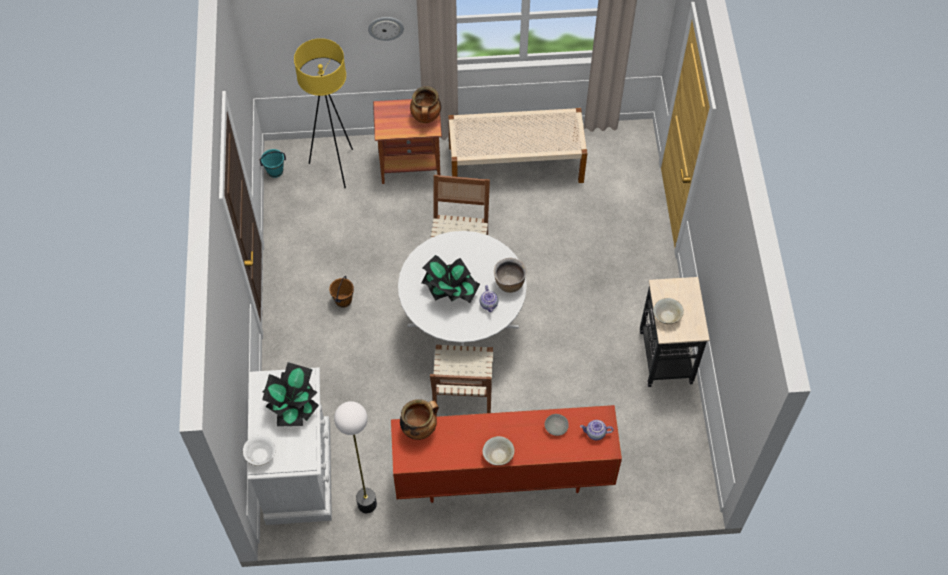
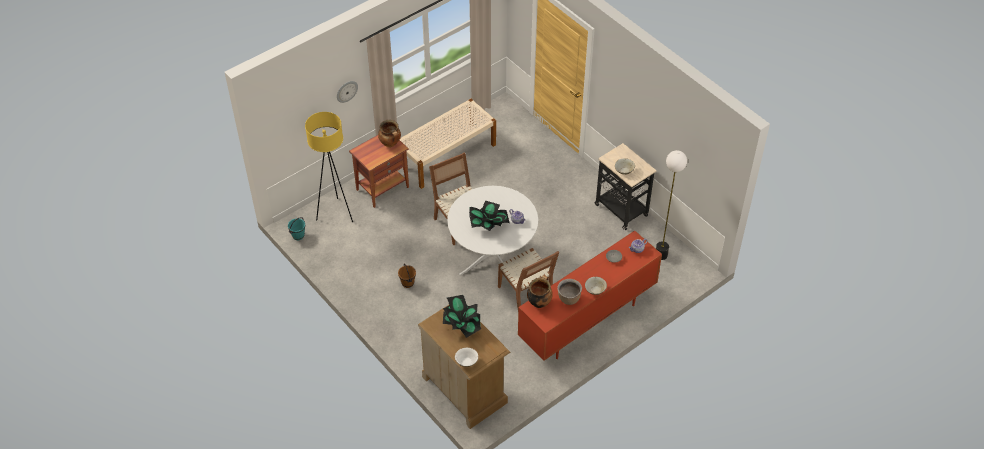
camera: 35 degrees left, 10 degrees down
(298, 472) = (464, 389): white dresser -> brown dresser
(366, 504) = (520, 382): floor lamp -> floor lamp (661, 255)
(509, 283) = (519, 204): brown cooking pot -> brown cooking pot (569, 299)

